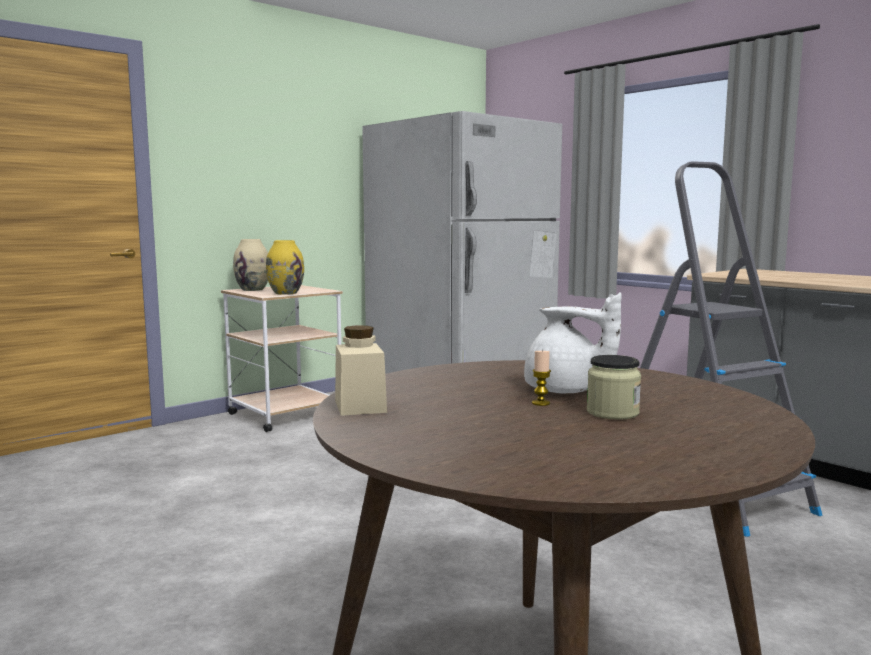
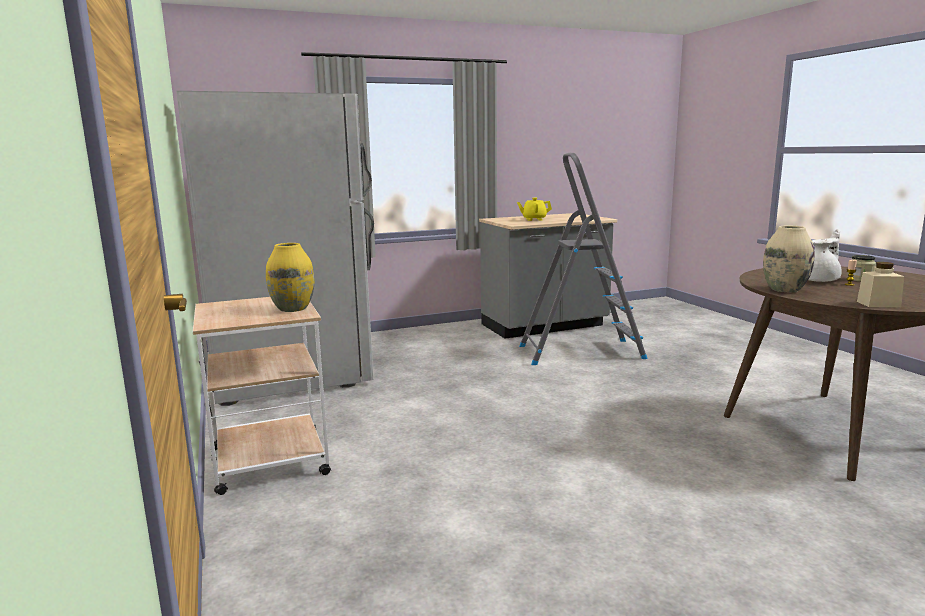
camera: 70 degrees left, 5 degrees up
(253, 289) = (225, 318): beige vase -> beige vase (784, 289)
(781, 275) = (534, 219): none -> yellow teapot

